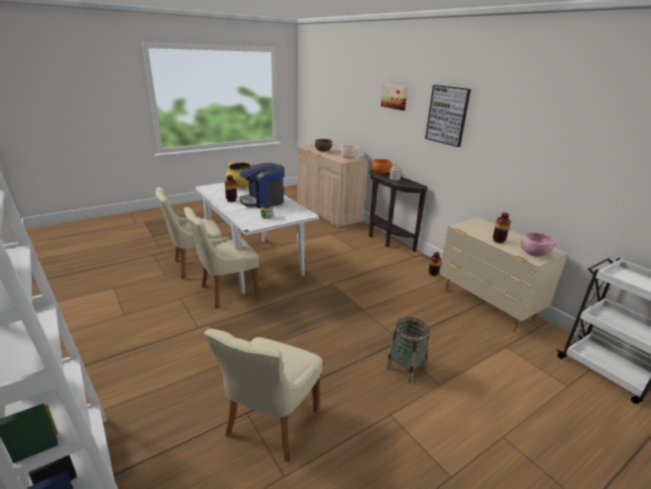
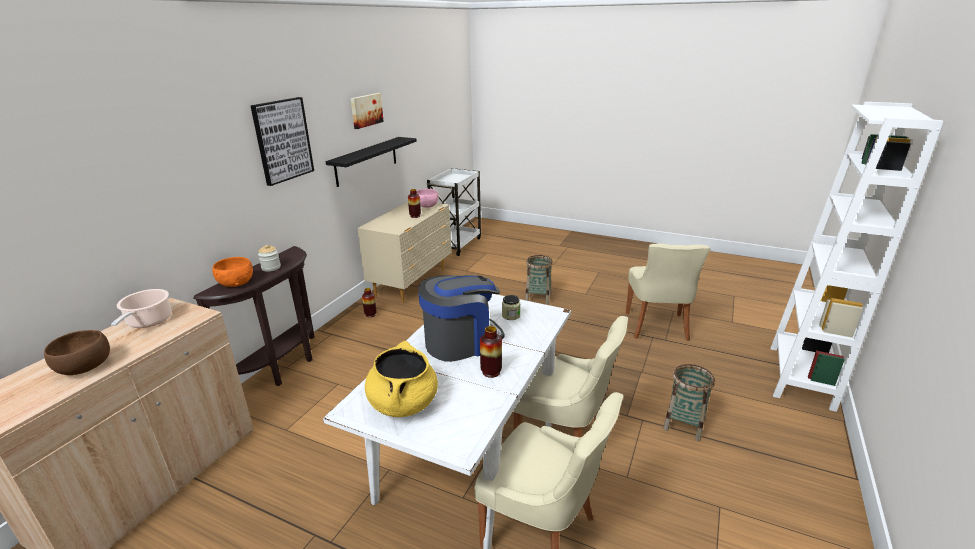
camera: 120 degrees left, 0 degrees up
(169, 342) = (684, 424): none -> basket
(263, 201) = (461, 342): coffee machine -> coffee machine turned 60 degrees counterclockwise
(270, 424) = (657, 327): beige chair -> beige chair turned 105 degrees clockwise
(394, 97) = (178, 151): picture -> picture (366, 110)
(522, 172) = (366, 161): none -> black shelf

